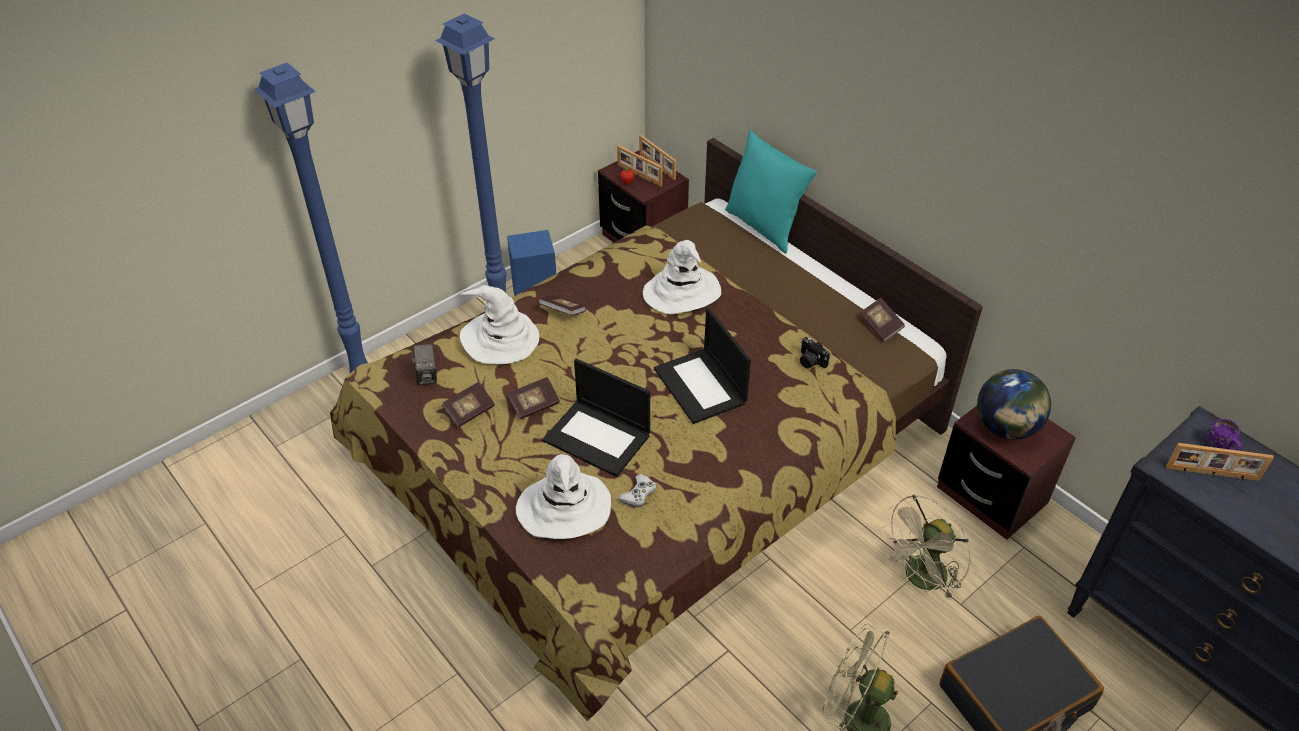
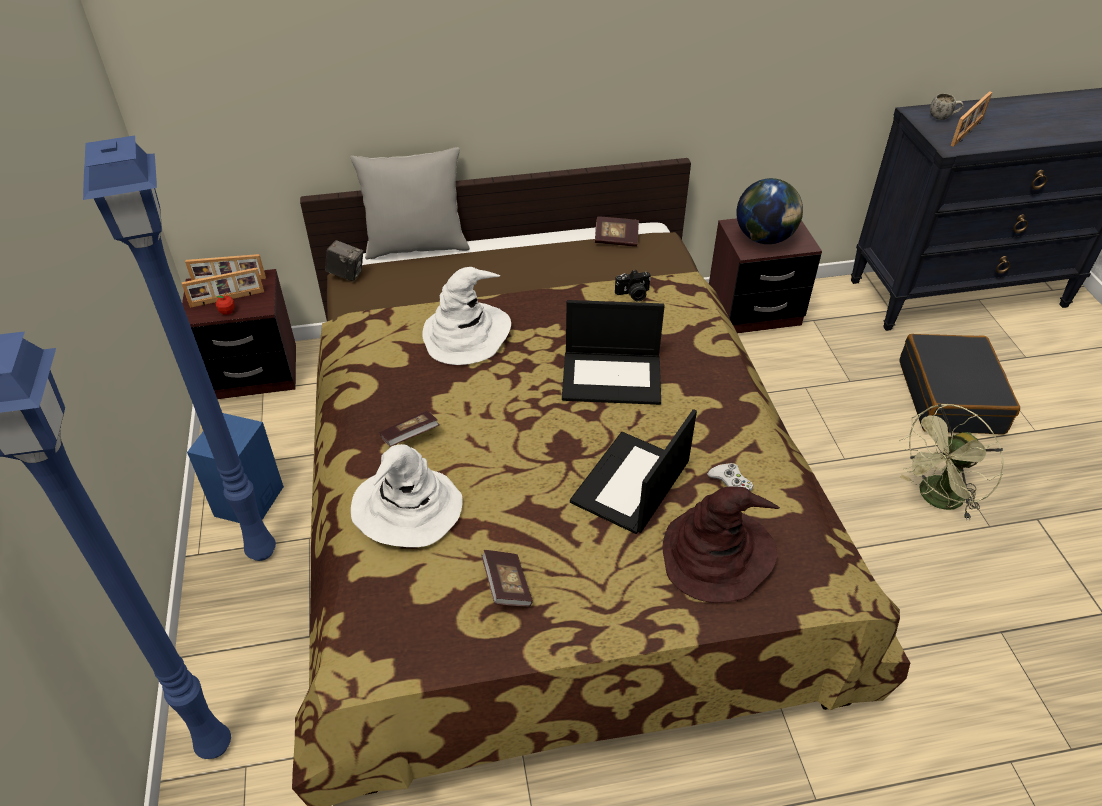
camera: 60 degrees left, 0 degrees up
(427, 375) = (409, 608): camera -> camera (346, 274)
(534, 405) = (542, 520): book -> none
(564, 508) = (717, 554): white hat -> brown hat
(598, 437) = (631, 484): laptop -> laptop turned 150 degrees clockwise
(764, 226) = (416, 246): turquoise pillow -> grey pillow
(920, 580) = (815, 391): beige fan -> none
(1221, 447) = (943, 118): purple mug -> white mug

